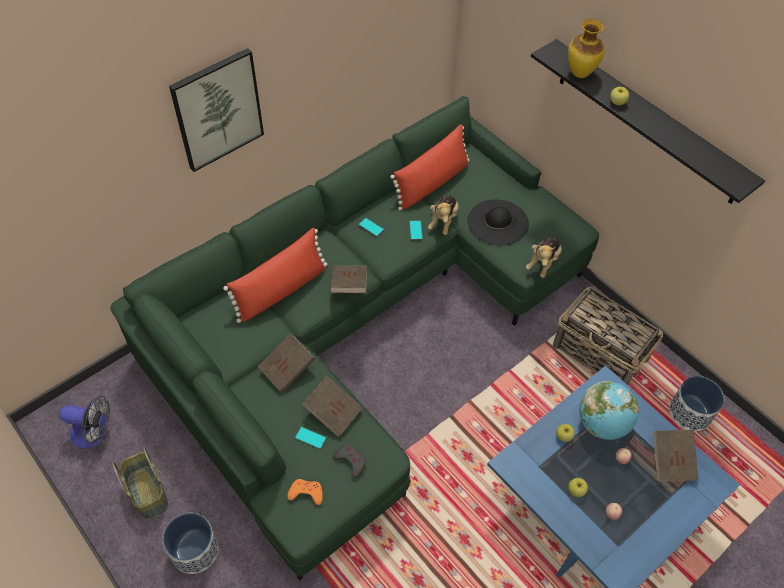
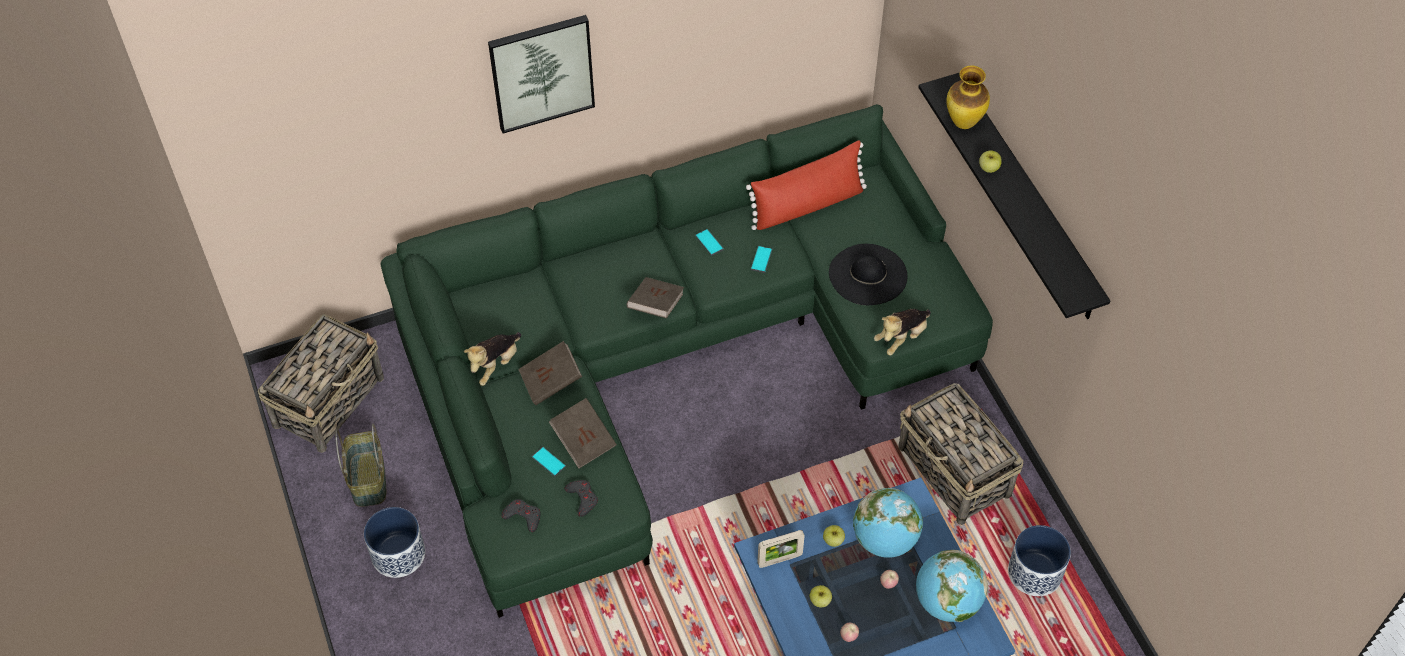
camera: 20 degrees right, 0 degrees up
(94, 434) = (330, 400): fan -> basket
(281, 290) = (576, 291): red pillow -> none
(306, 493) = (523, 516): orange game controller -> grey game controller
(443, 221) = (801, 256): plush toy -> plush toy (494, 365)
(529, 465) = (779, 560): none -> picture frame
(672, 461) = (947, 602): brown book -> globe

